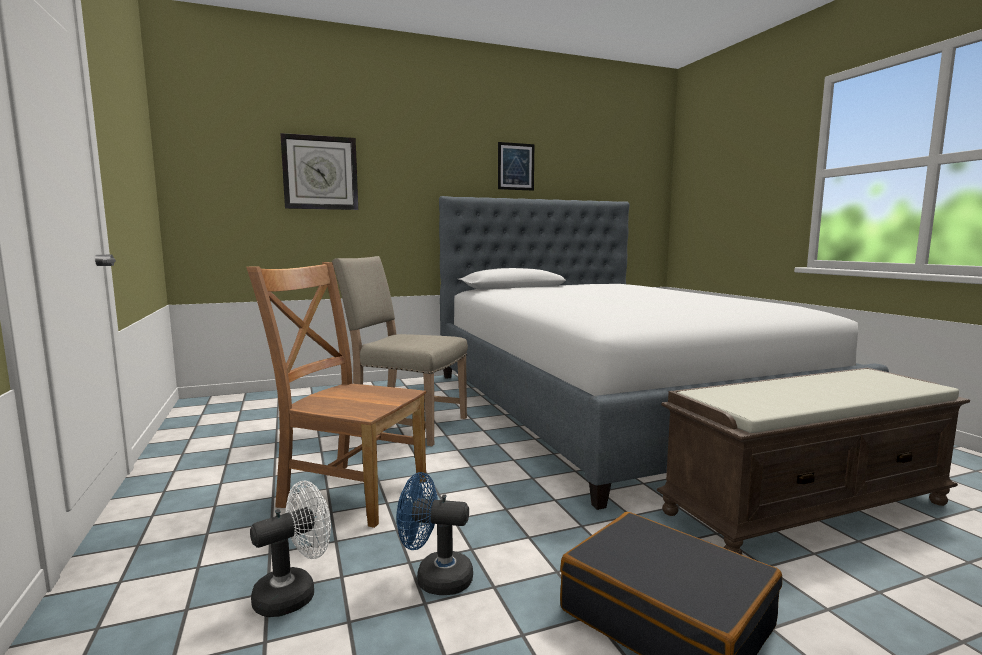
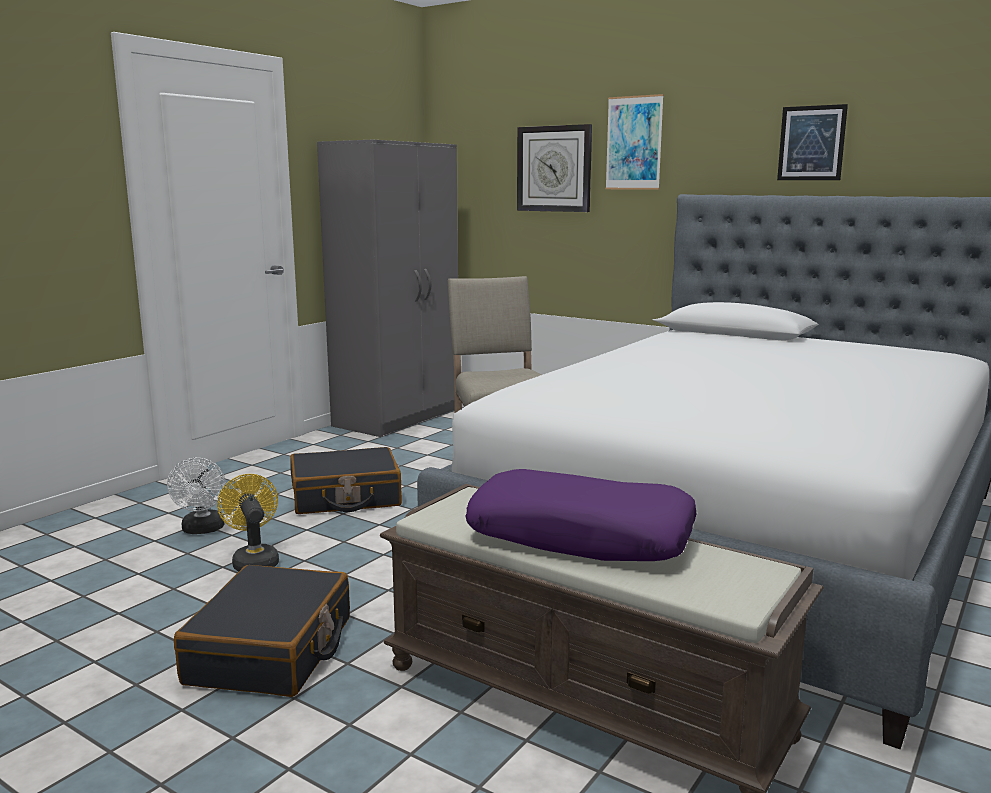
camera: 55 degrees right, 5 degrees up
(204, 422) = (399, 417): none -> grey wardrobe
(294, 593) = (203, 530): white fan -> white fan turned 60 degrees clockwise
(350, 491) = (345, 497): brown chair -> black suitcase
(393, 157) = (634, 143): none -> picture
(435, 578) = (254, 560): blue fan -> yellow fan
(807, 388) = (581, 536): none -> purple pillow

